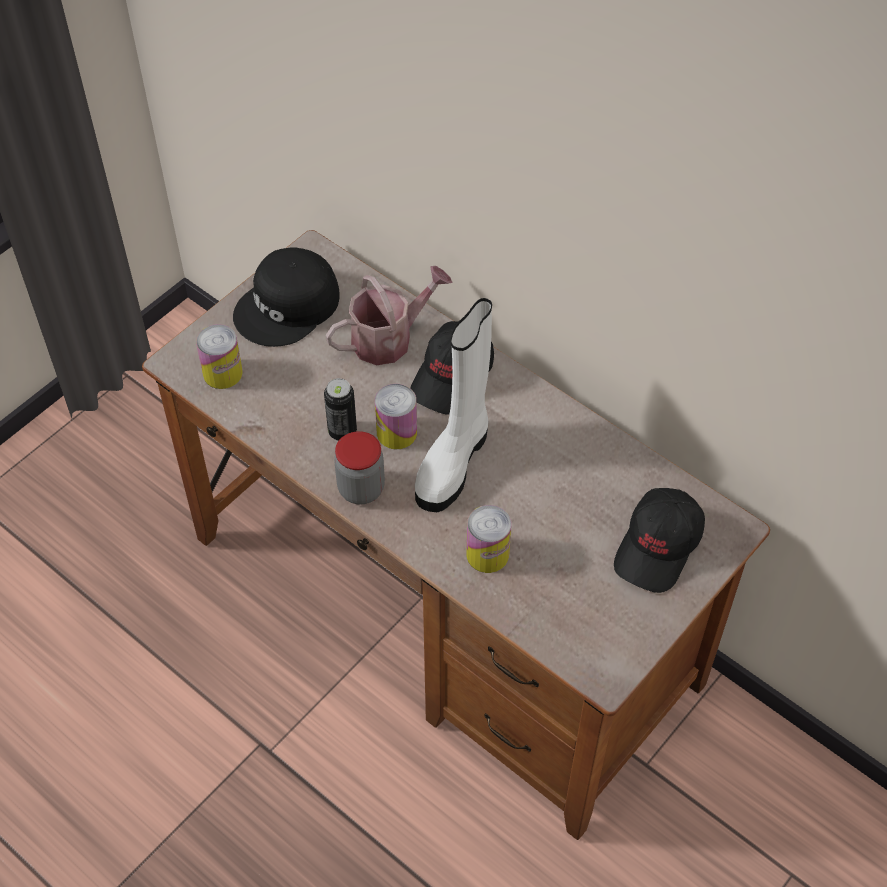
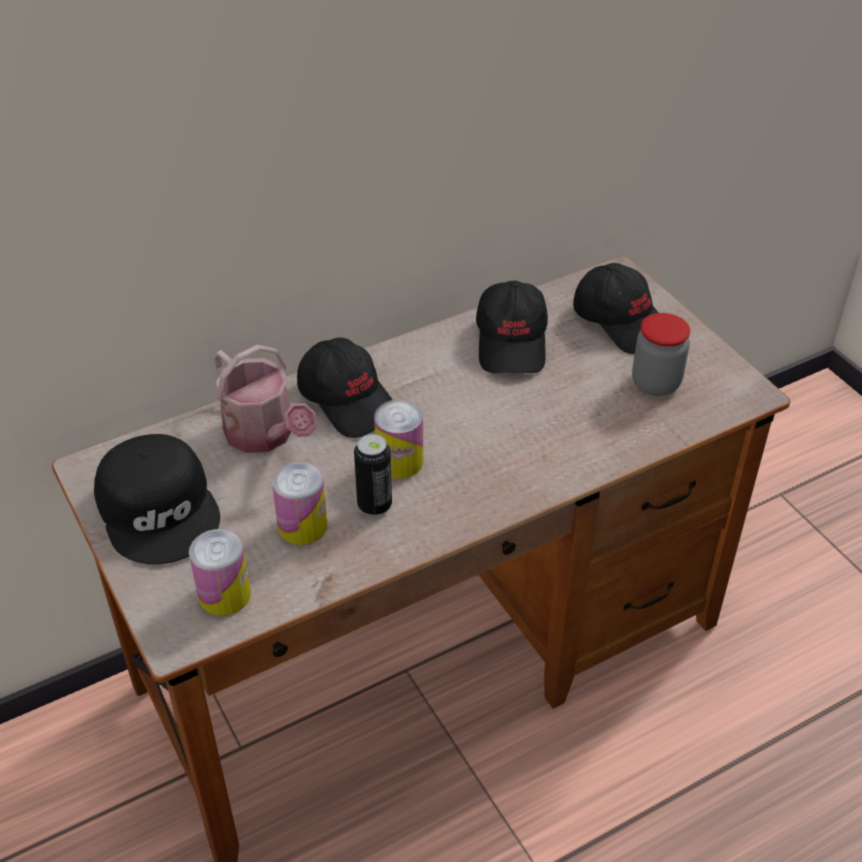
camera: 70 degrees left, 10 degrees down
(361, 489) = (461, 508): jar -> jar (655, 383)
(389, 338) = (265, 435): watering can -> watering can turned 150 degrees clockwise
(454, 461) = (460, 427): white boot -> none
(487, 554) = (586, 433): can -> can (302, 526)
(584, 469) = (512, 342): none -> black cap

